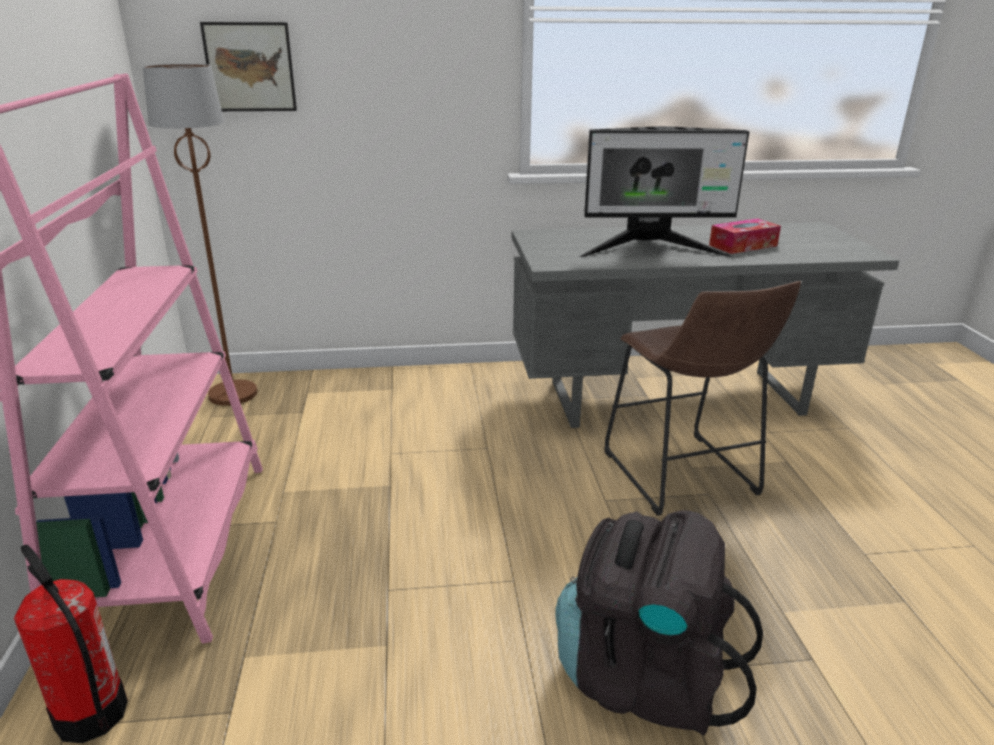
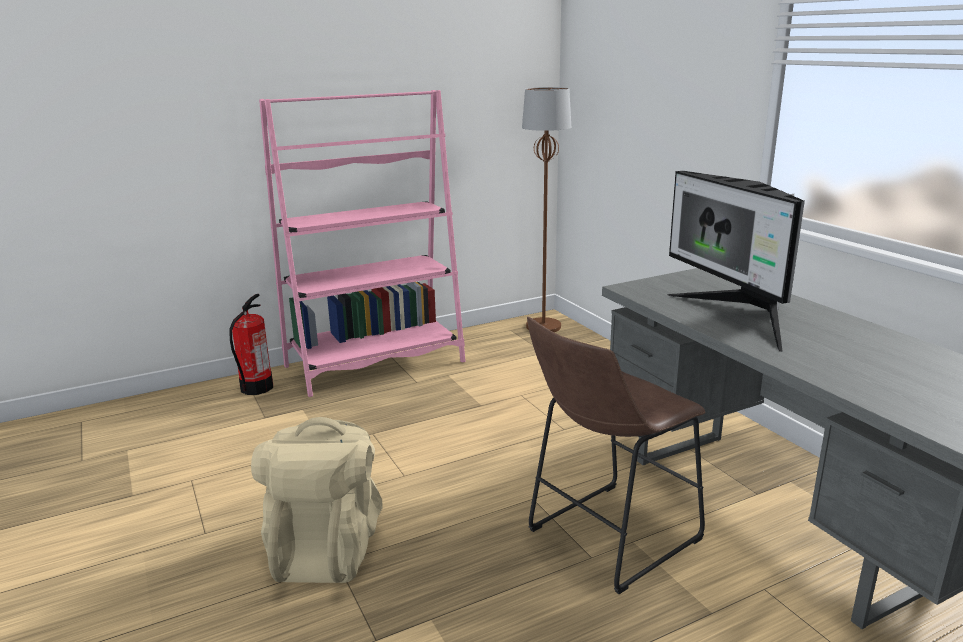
camera: 70 degrees right, 5 degrees down
(250, 67) = (604, 93): picture -> none
(644, 678) = (326, 548): black backpack -> beige backpack
(743, 245) = (841, 355): tissue box -> none

